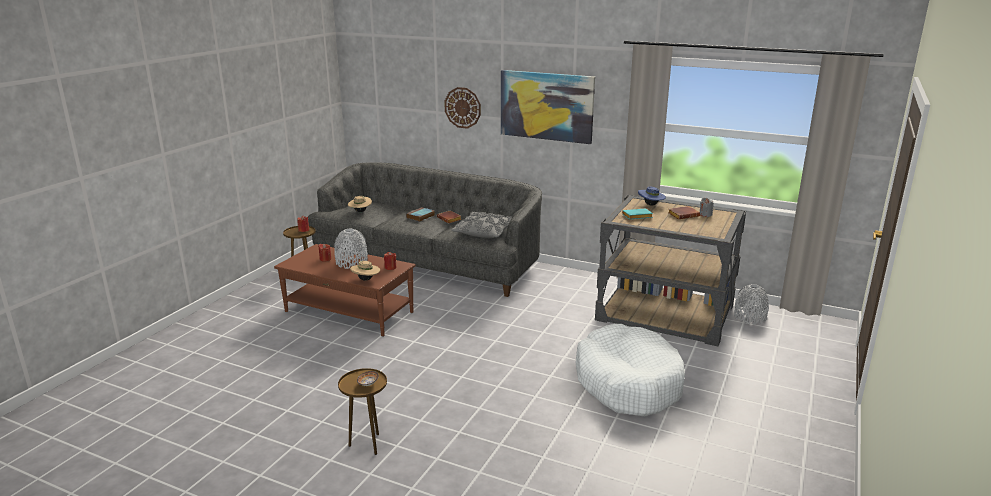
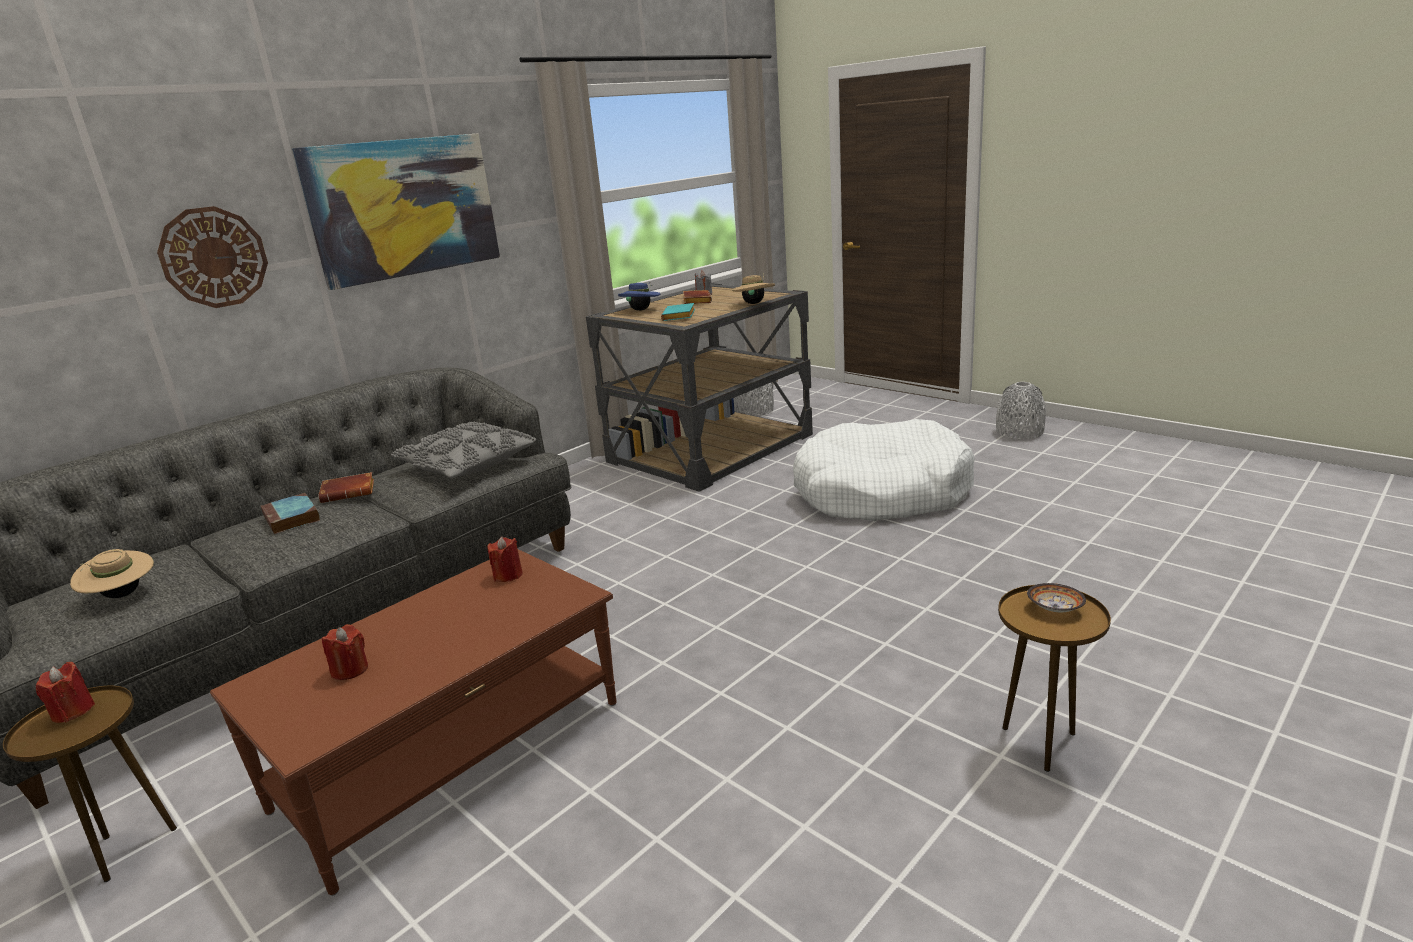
camera: 70 degrees left, 0 degrees up
(351, 262) = (421, 627): grey vase -> grey vase (1019, 431)
(366, 280) = (547, 607): beige hat -> beige hat (754, 303)

